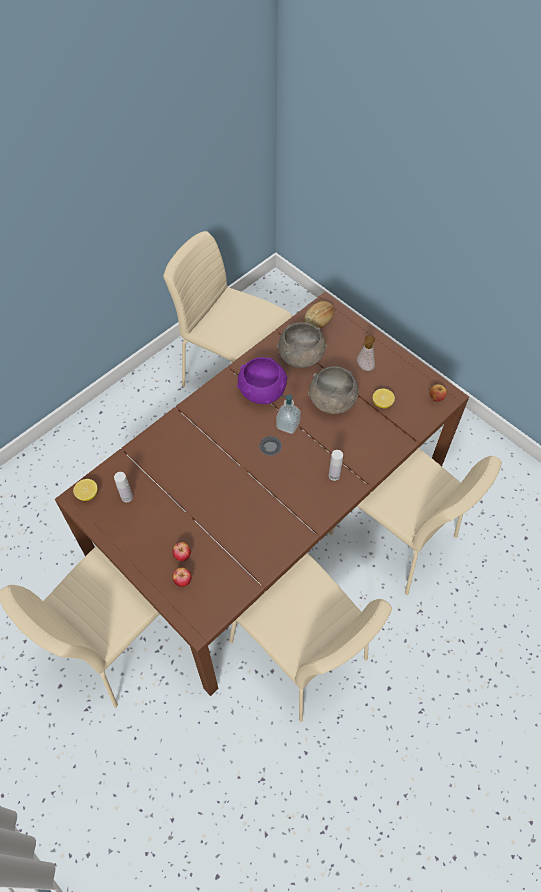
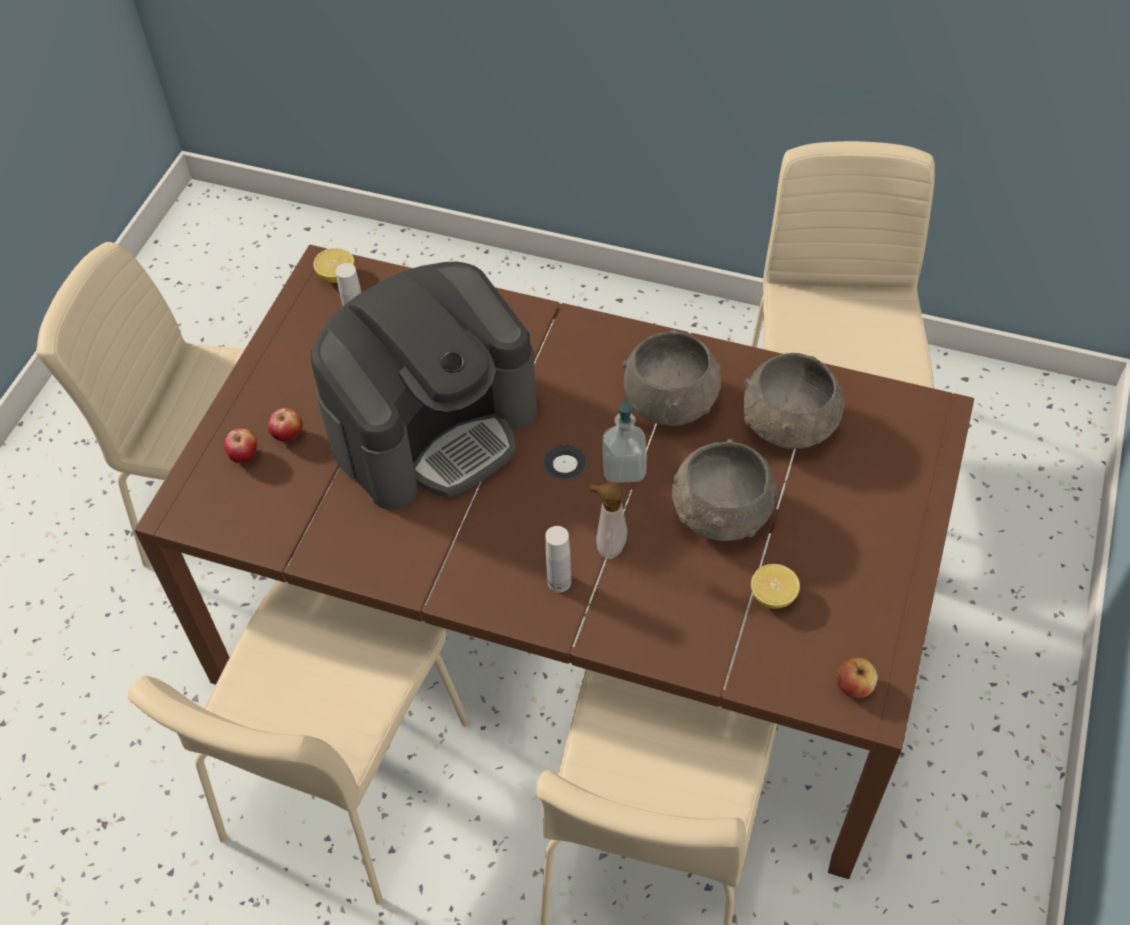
camera: 65 degrees right, 5 degrees down
(217, 489) = (433, 426): none -> coffee machine
(262, 391) = (671, 401): purple bowl -> grey bowl
(319, 321) = (893, 418): bread -> none
(363, 368) = (836, 532): soap dispenser -> soap dispenser (608, 545)

